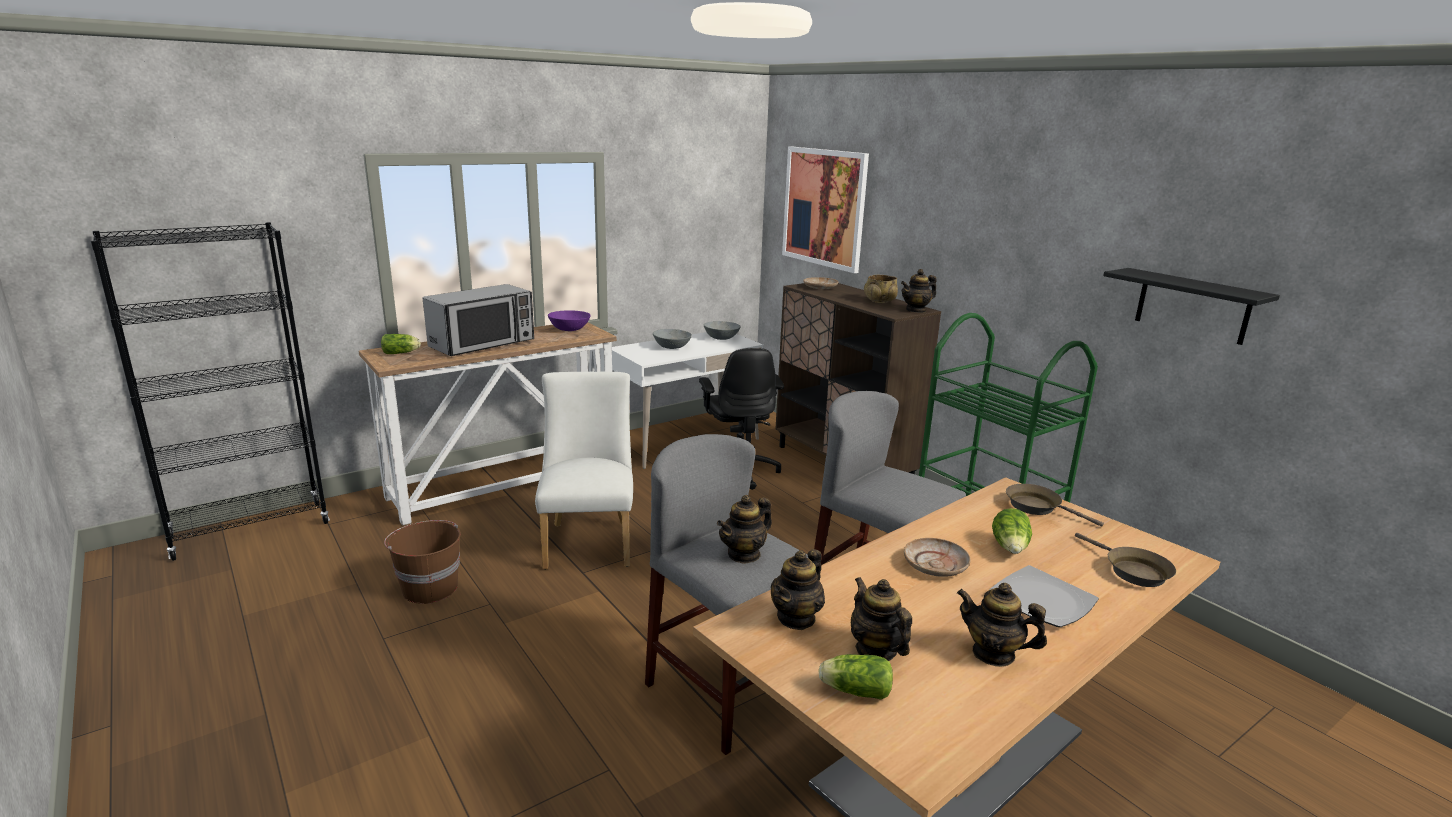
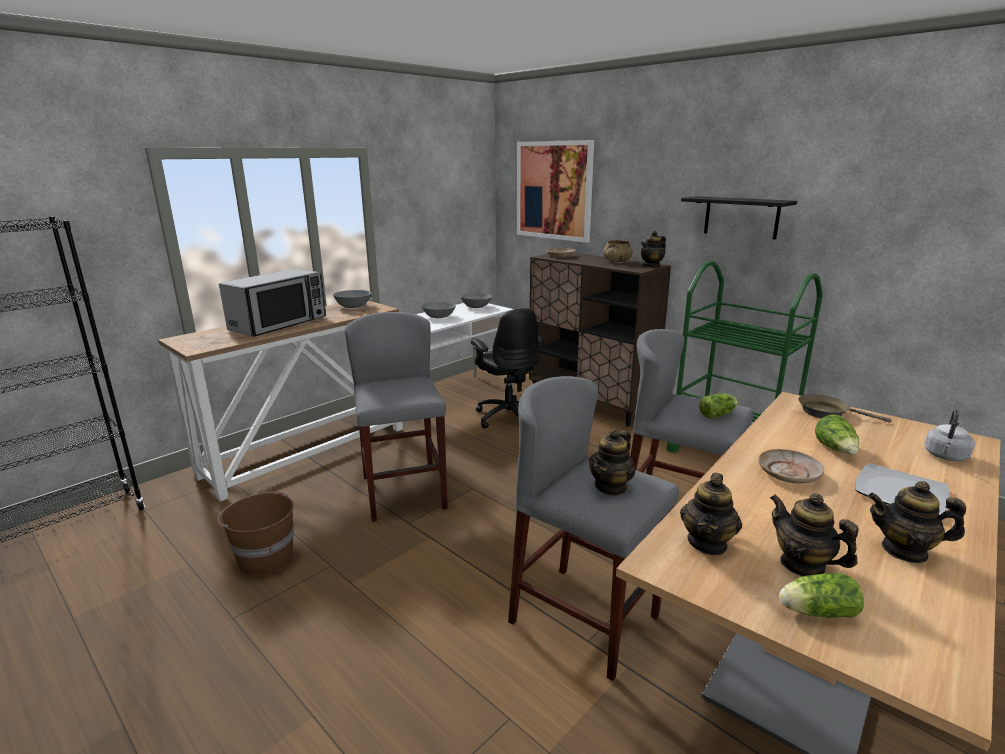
camera: 10 degrees left, 0 degrees up
(402, 353) = (203, 338): lettuce -> lettuce (718, 414)
(569, 329) = (353, 306): purple bowl -> grey bowl
(589, 540) = (403, 492): white chair -> grey stool
(1132, 571) = (945, 456): brown frying pan -> grey kettle
(1192, 306) = (907, 235): black shelf -> black shelf (741, 217)

